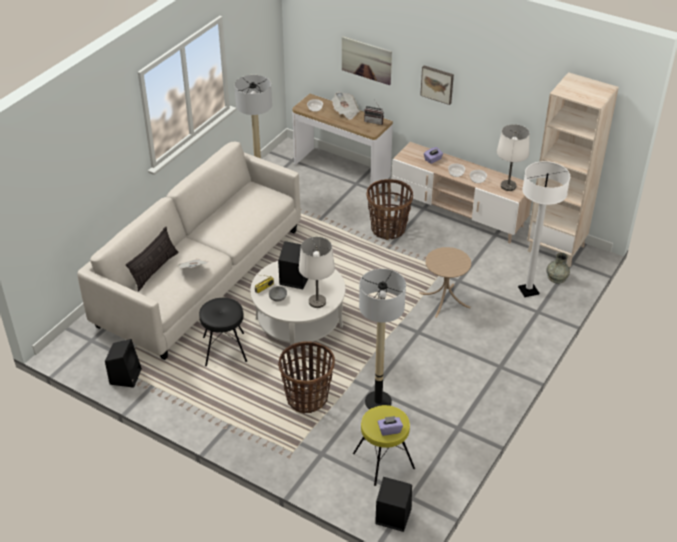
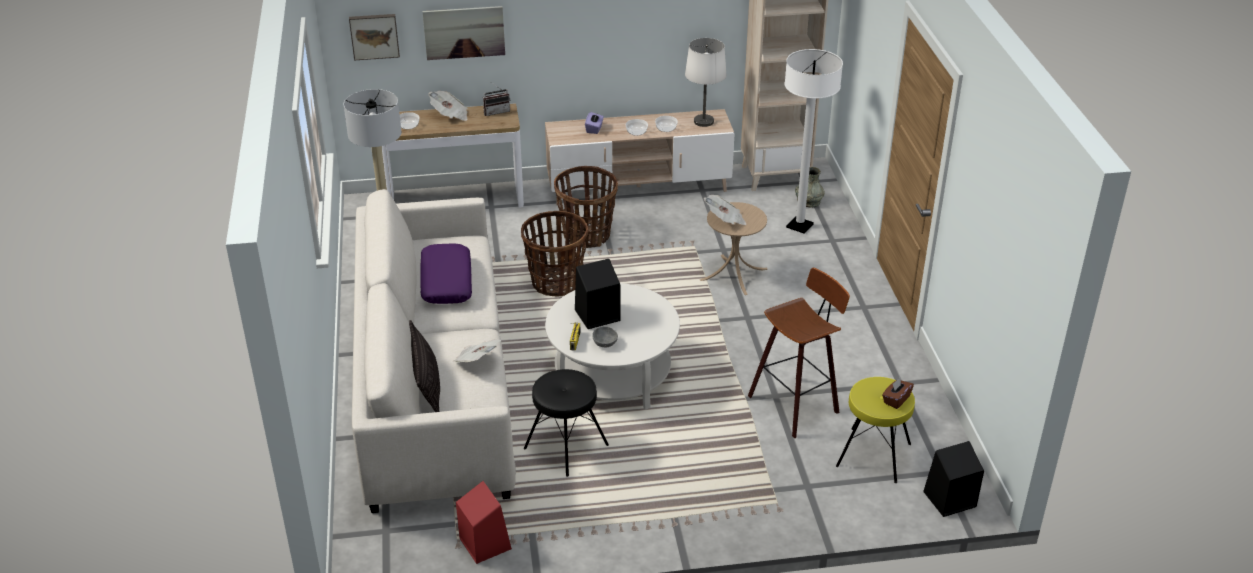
camera: 40 degrees left, 5 degrees down
(125, 376) = (484, 543): black speaker -> red speaker
(234, 215) = (446, 282): none -> purple pillow
(307, 398) = (721, 442): basket -> basket (556, 282)
(317, 302) = (653, 325): white table lamp -> none
(378, 402) = (796, 404): floor lamp -> stool
(389, 430) = (896, 400): purple tissue box -> brown tissue box
(437, 84) = (575, 28): picture -> picture (374, 36)
(439, 259) = (725, 220): none -> newspaper

